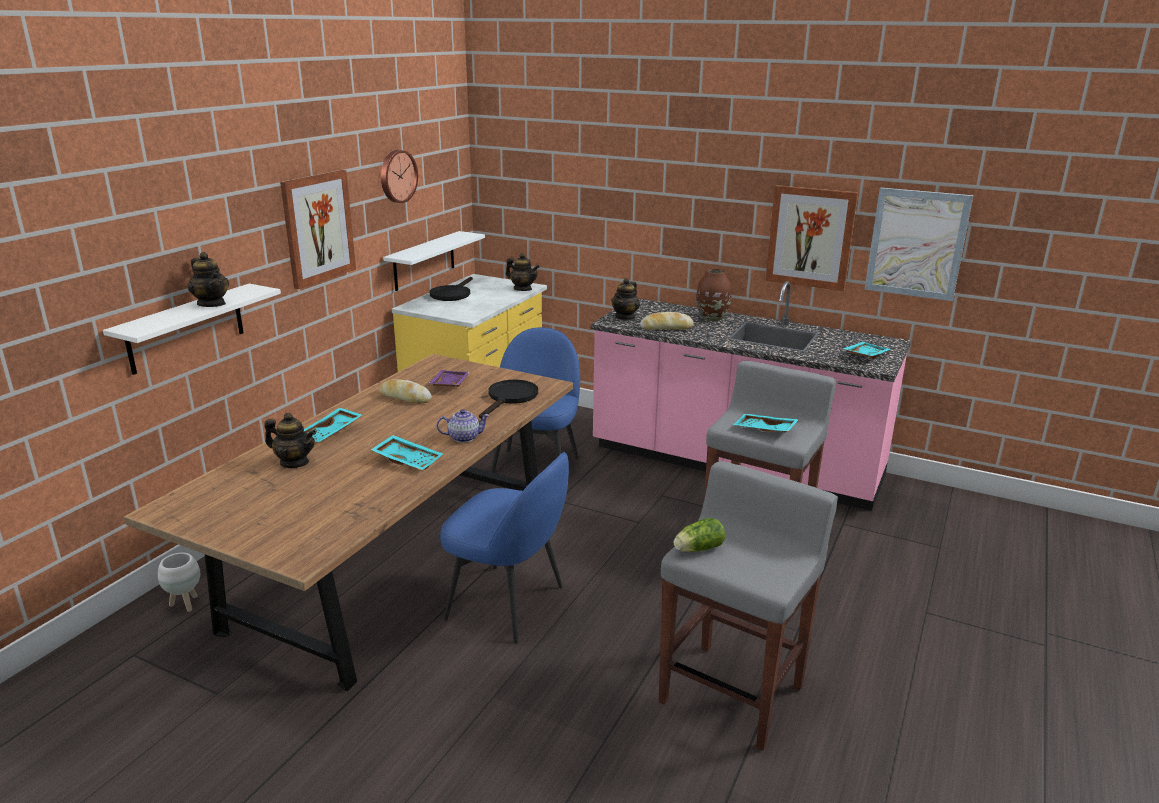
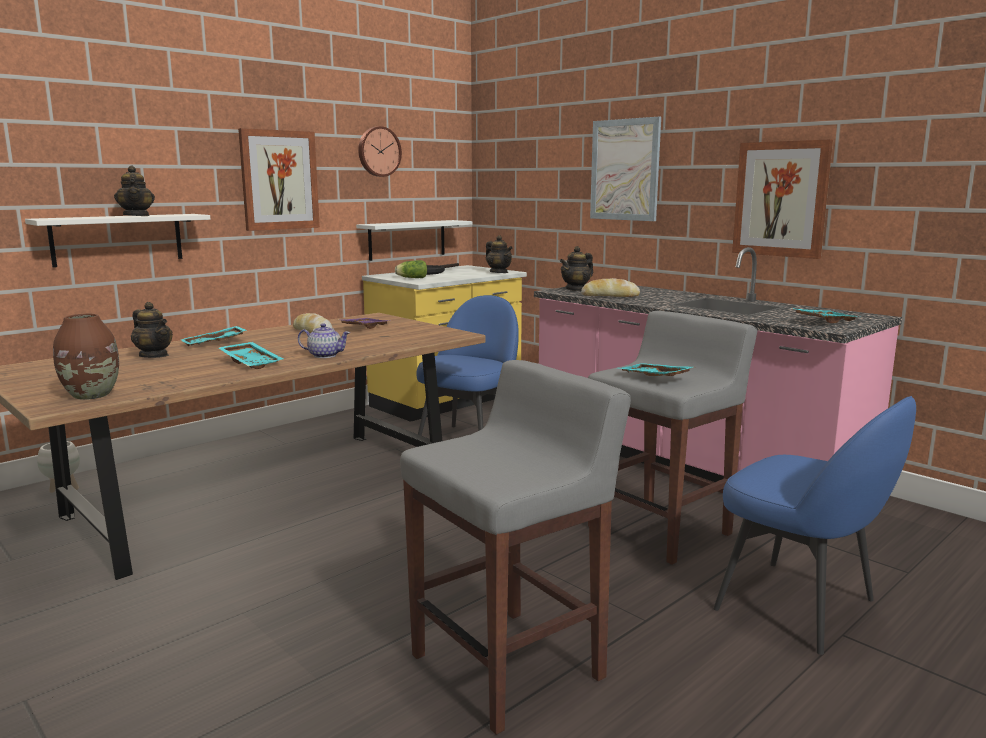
camera: 20 degrees right, 10 degrees down
(508, 604) = (337, 539): blue chair -> blue chair (799, 606)
(510, 398) = (407, 338): black frying pan -> none
(697, 549) = (448, 447): lettuce -> lettuce (411, 278)
(712, 318) = (670, 294): brown vase -> brown vase (91, 395)
(916, 244) = (905, 194): picture -> picture (625, 170)

